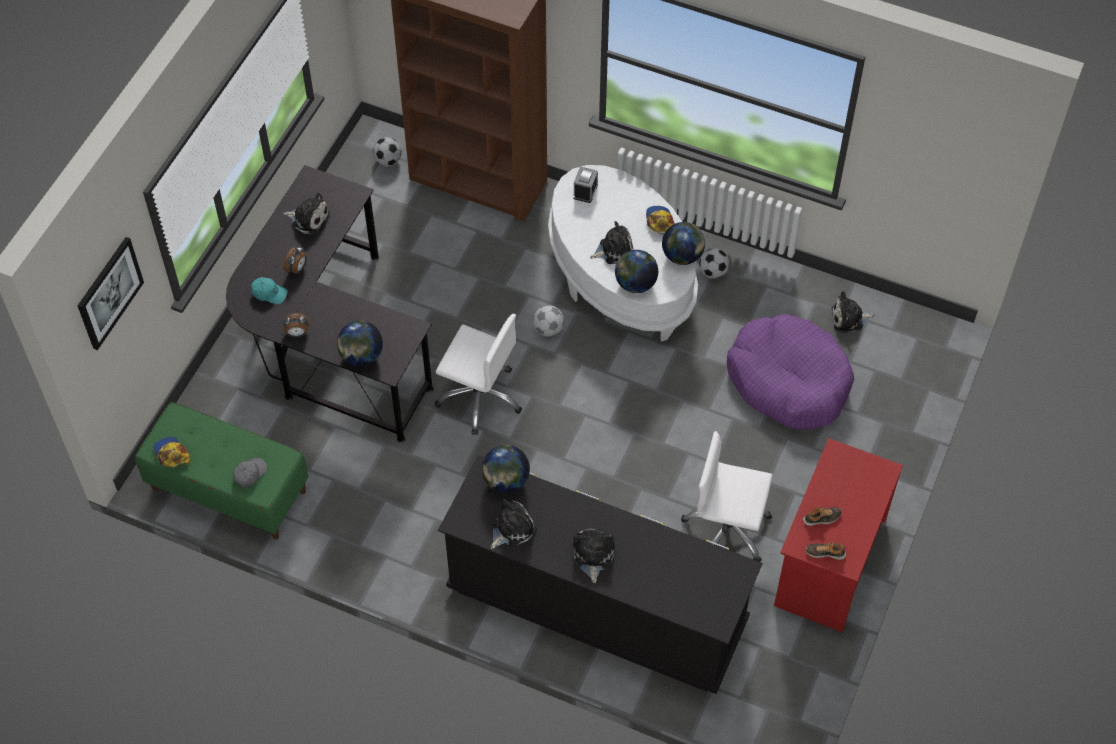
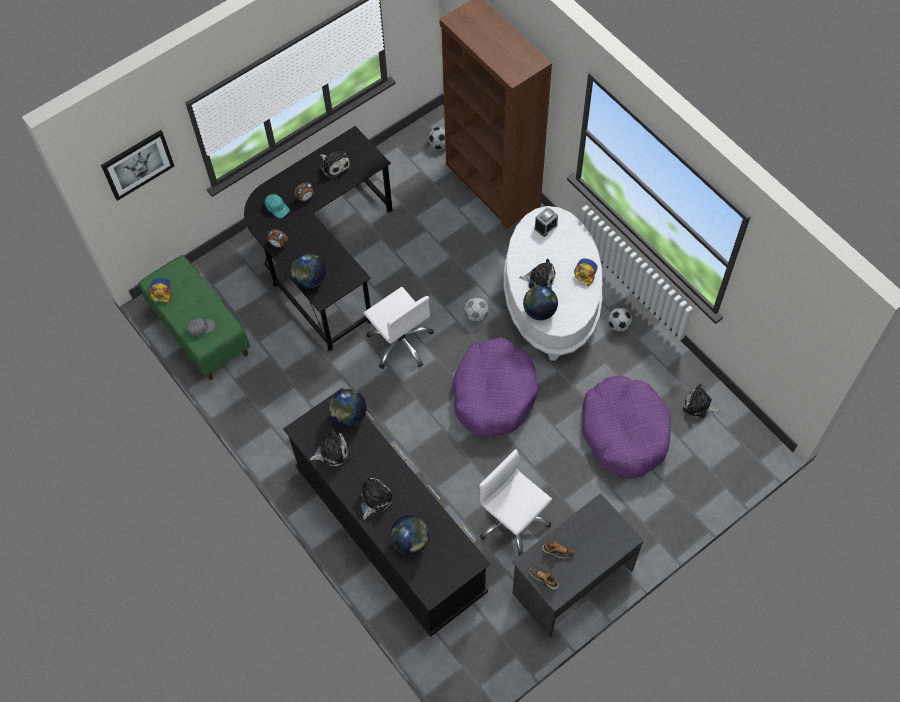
camera: 30 degrees right, 5 degrees up
(621, 405) = (493, 393): none -> purple dog bed
(682, 256) = (586, 305): globe -> globe (410, 541)
(828, 562) = (571, 580): red desk -> grey desk

